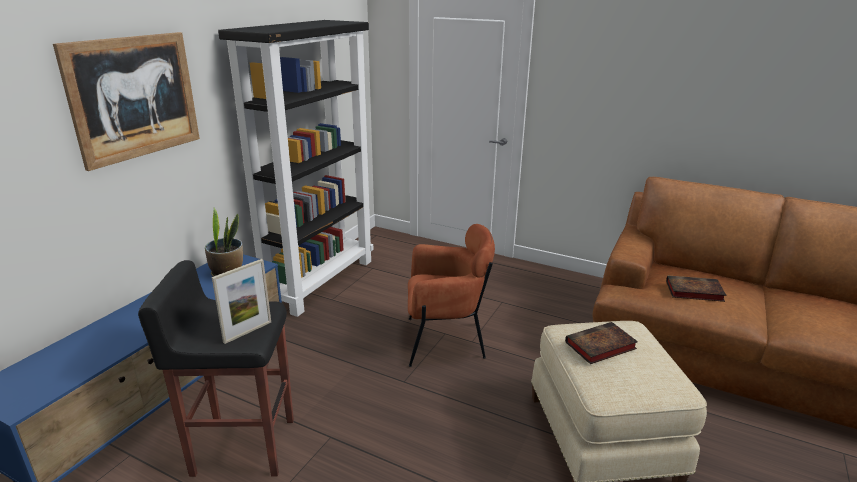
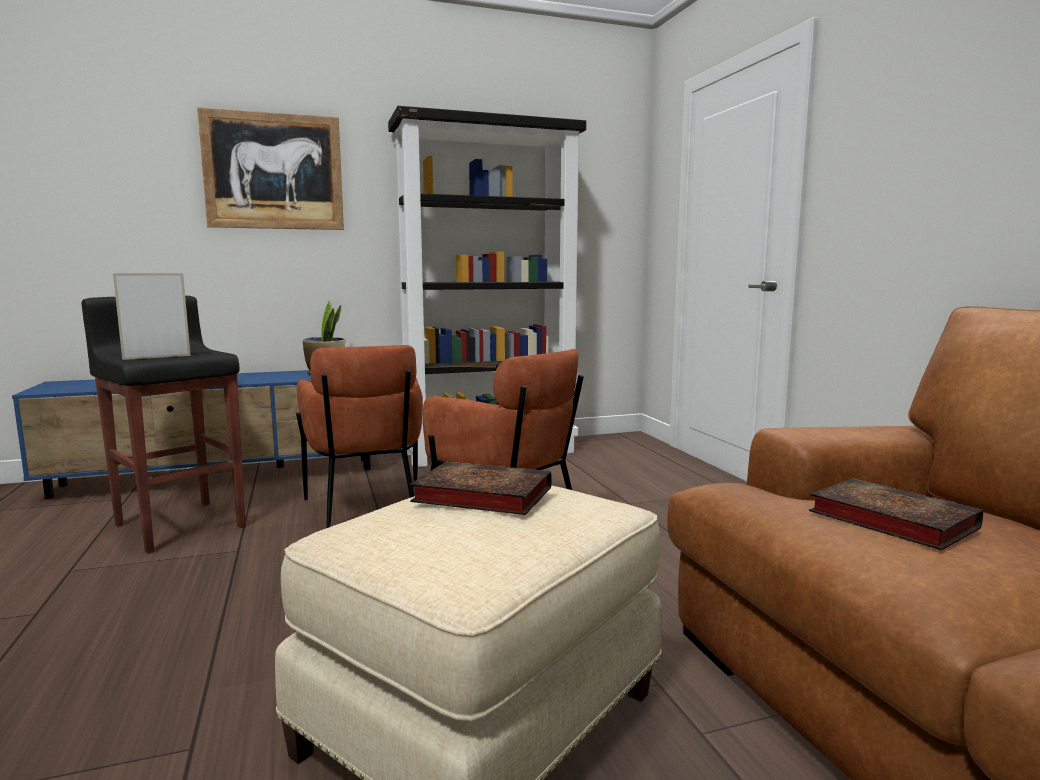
camera: 45 degrees right, 15 degrees down
(247, 332) = (157, 357): picture frame -> picture frame turned 150 degrees clockwise
(342, 365) = (367, 510): none -> brown armchair

